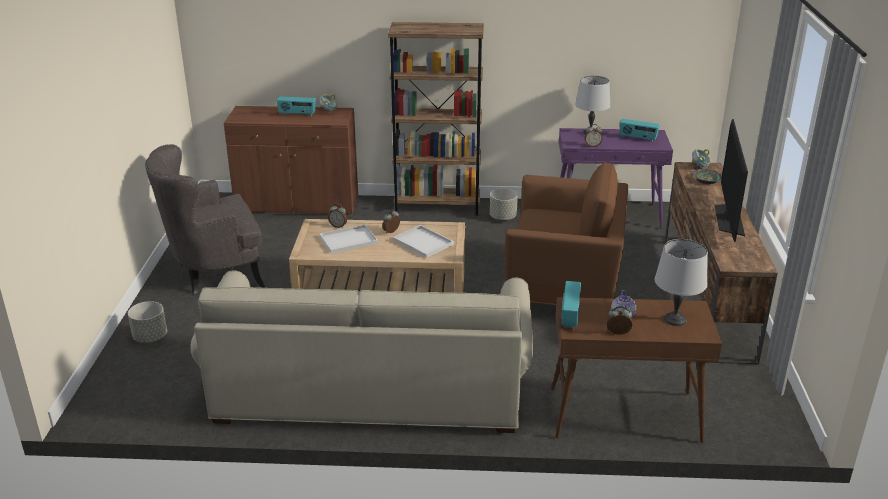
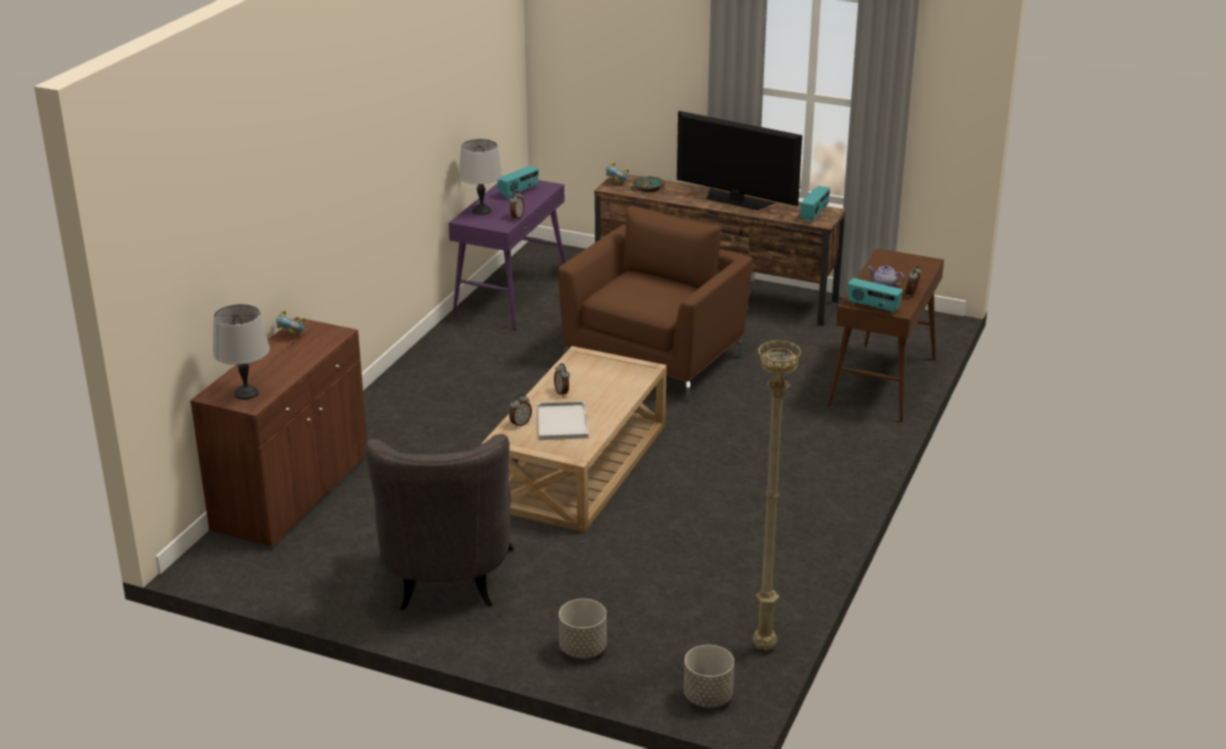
camera: 70 degrees left, 0 degrees up
(163, 415) = (763, 648): none -> beige floor lamp
(297, 114) = (281, 358): radio -> radio (814, 214)
(369, 389) = (778, 506): beige sofa -> none
(424, 242) = (604, 377): white tray -> none
(437, 206) = (394, 392): brown bookcase -> none
(502, 217) = (463, 356): grey planter -> grey planter (708, 697)
(674, 319) = (900, 267): grey table lamp -> grey table lamp (245, 393)

